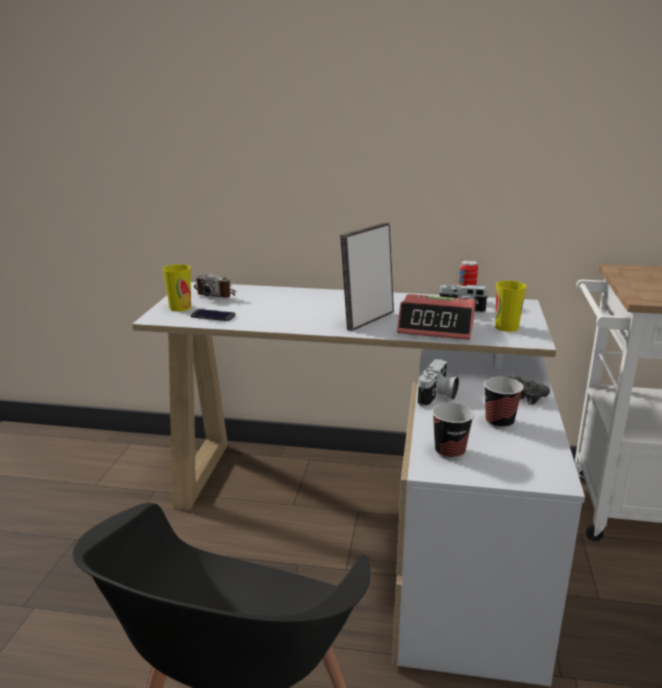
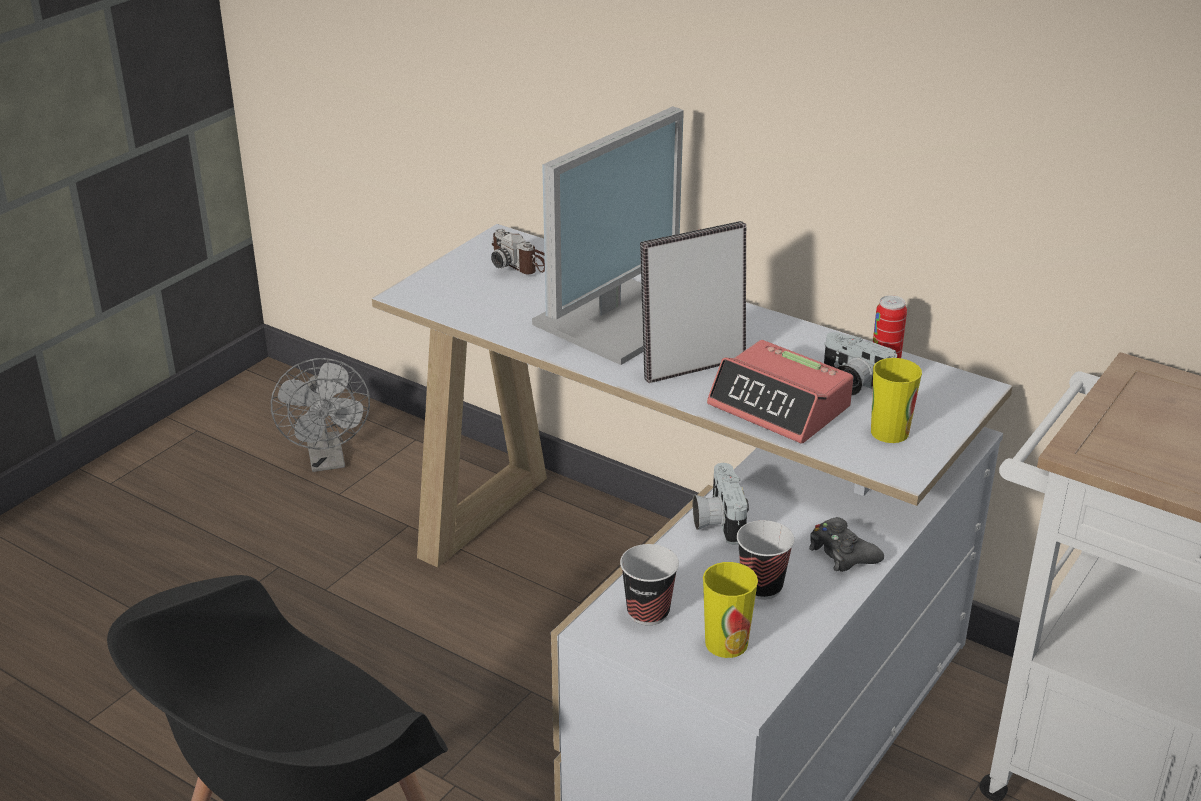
camera: 25 degrees right, 10 degrees up
(77, 468) = (328, 461): none -> grey fan
(180, 307) = (453, 280): cup -> cup (726, 643)
(213, 316) = (484, 307): phone -> none
(301, 307) = (618, 318): none -> monitor
(438, 397) = (717, 521): camera -> camera turned 120 degrees clockwise

